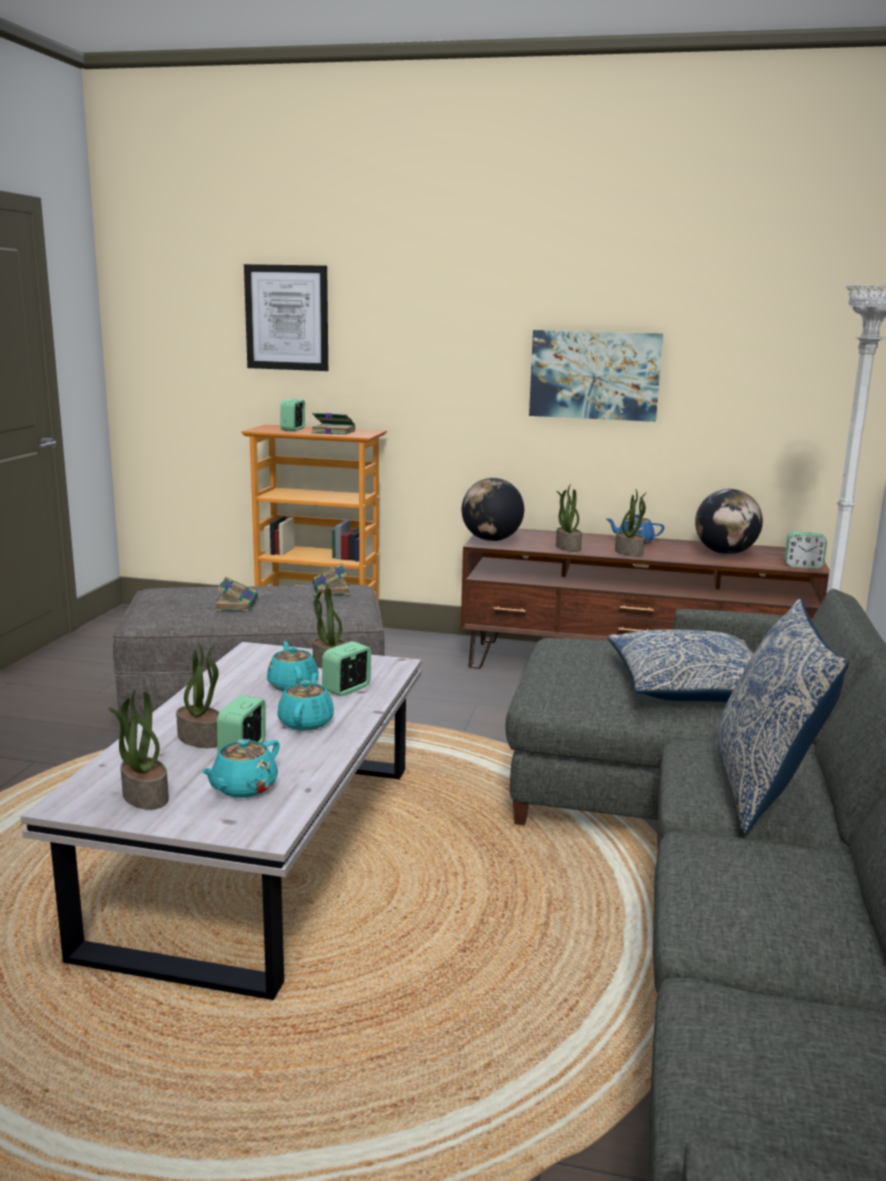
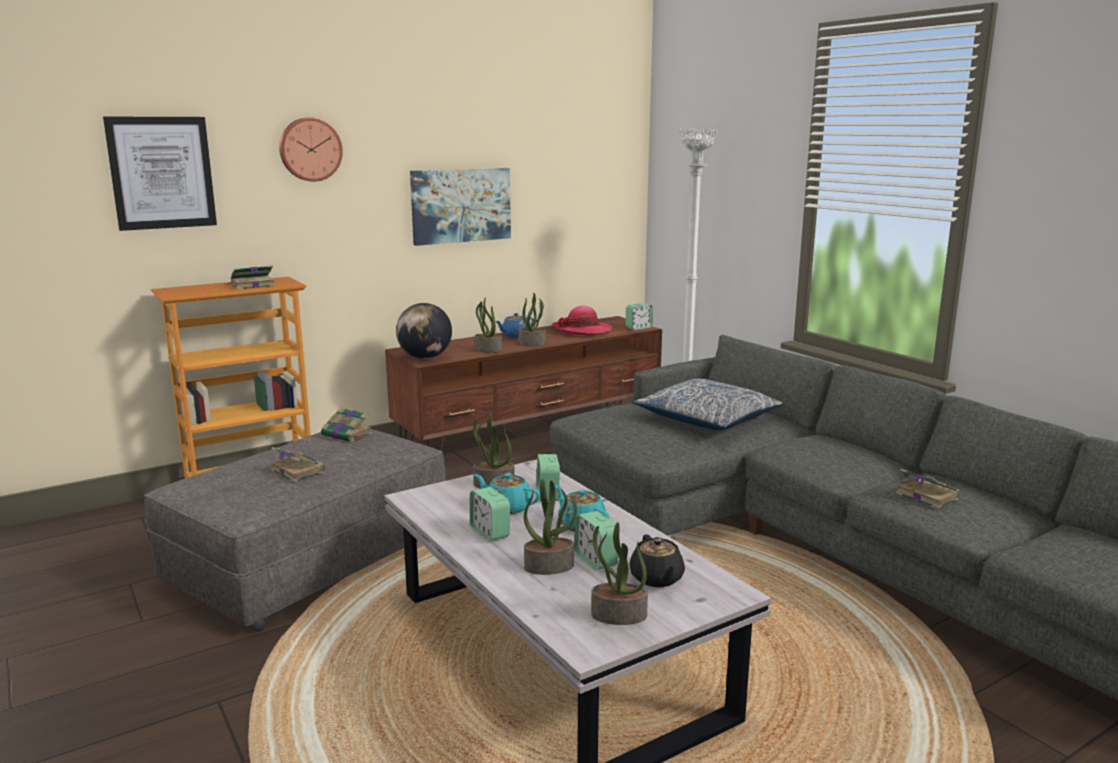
camera: 45 degrees left, 0 degrees up
(243, 788) = (657, 579): turquoise teapot -> black teapot
(293, 429) = (204, 289): alarm clock -> alarm clock (490, 533)
(424, 301) = (310, 149): none -> wall clock
(725, 553) = (582, 330): globe -> hat
(743, 868) = (925, 495): none -> book
(763, 788) = (847, 458): pillow -> none

